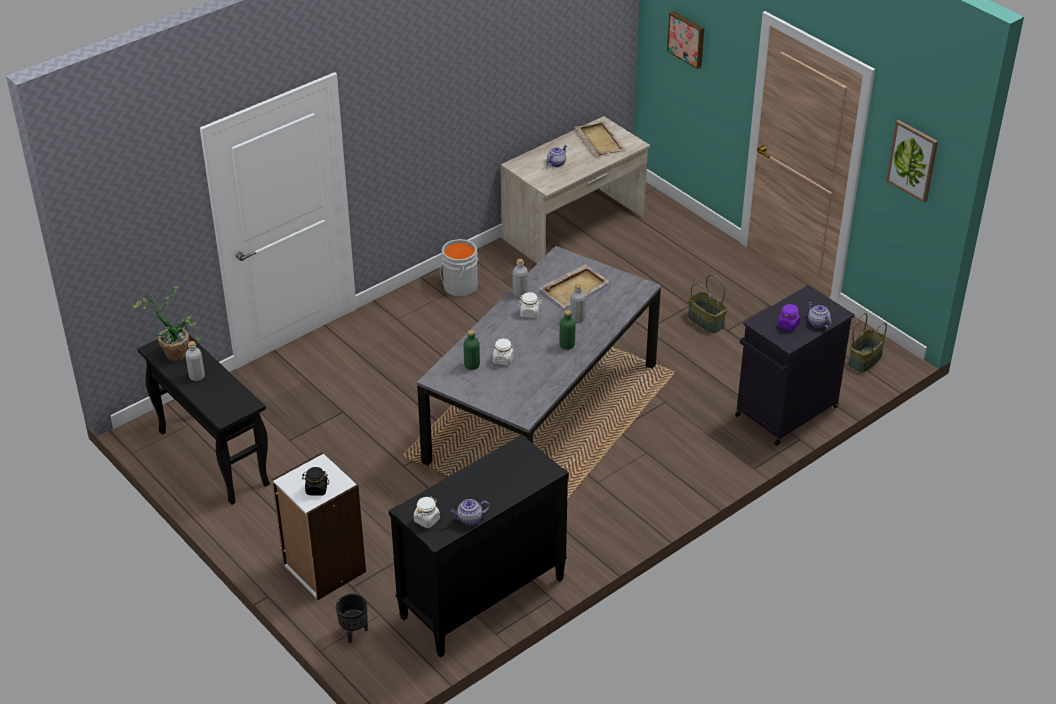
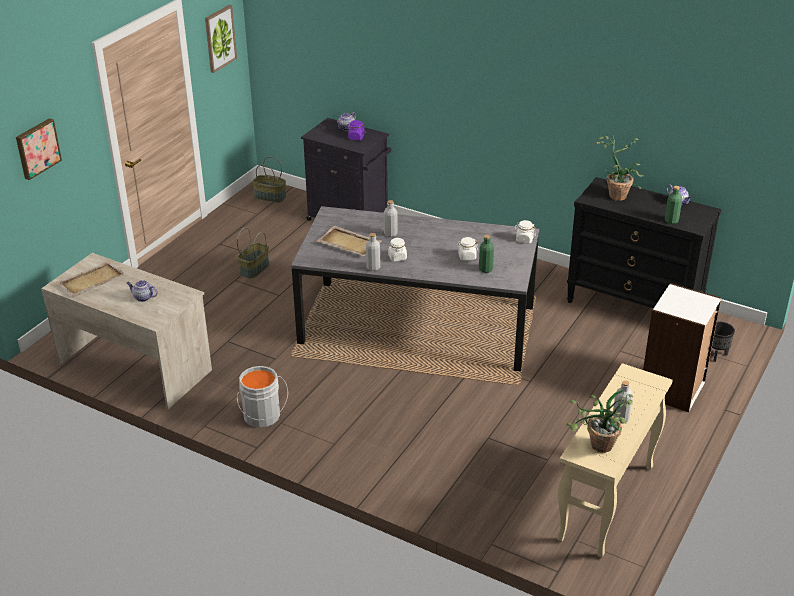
camera: 110 degrees left, 5 degrees down
(212, 457) = (606, 503): black console table -> beige console table
(316, 489) = (693, 300): black jar -> none
(427, 520) = (696, 218): white jar -> white jar (524, 239)
(518, 475) = (618, 193): none -> potted plant
(567, 345) = (428, 232): green bottle -> green bottle (671, 221)

